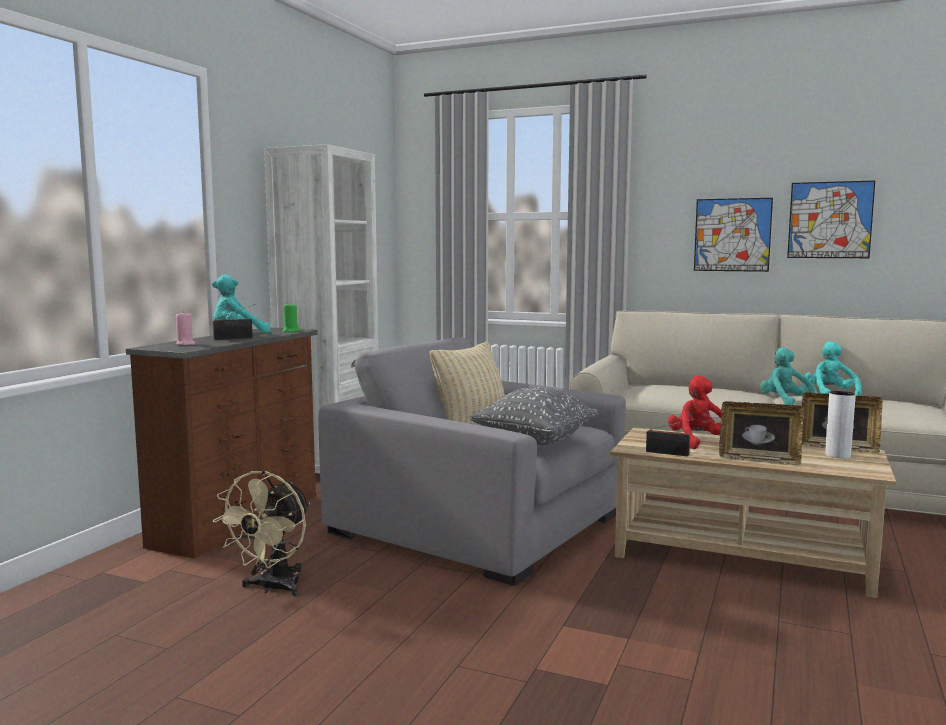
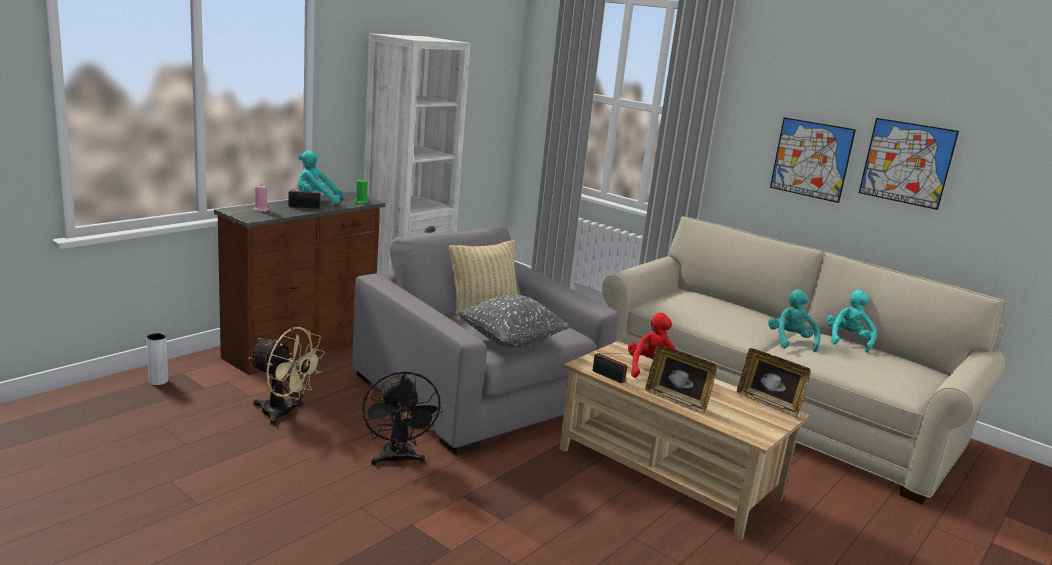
camera: 15 degrees right, 10 degrees up
(272, 588) = (284, 414): beige fan -> beige fan turned 105 degrees counterclockwise
(453, 606) = (397, 460): none -> black fan
(837, 455) = (755, 411): white vase -> white vase (158, 381)

